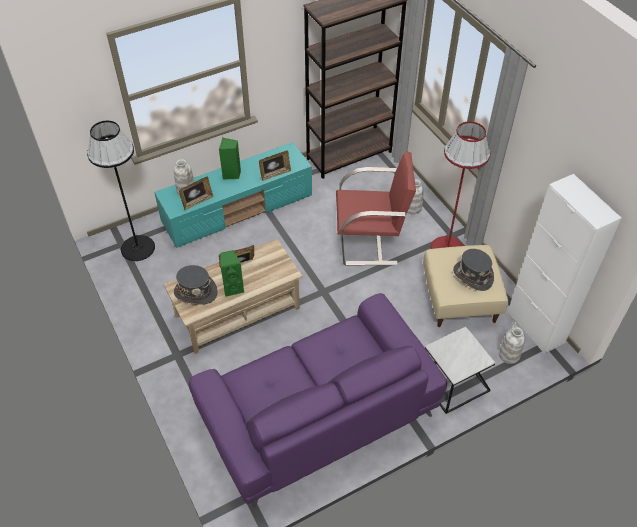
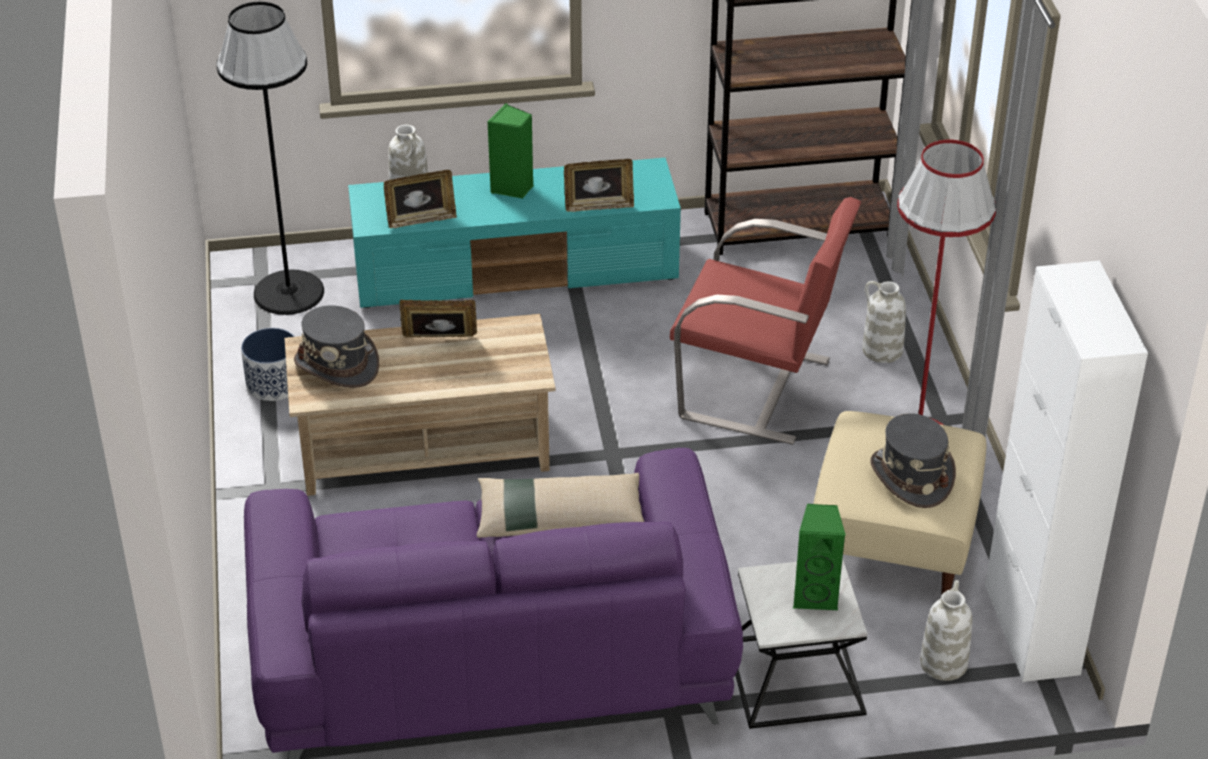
camera: 20 degrees right, 10 degrees down
(152, 298) = (274, 383): none -> planter
(233, 288) = (410, 375): green speaker -> green speaker (815, 595)
(335, 343) = (560, 517): none -> beige pillow

